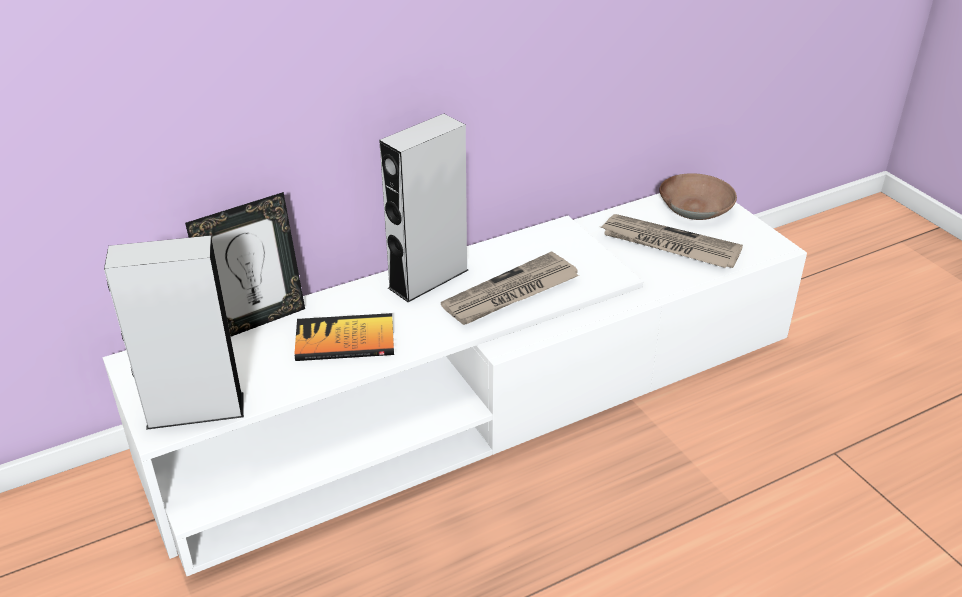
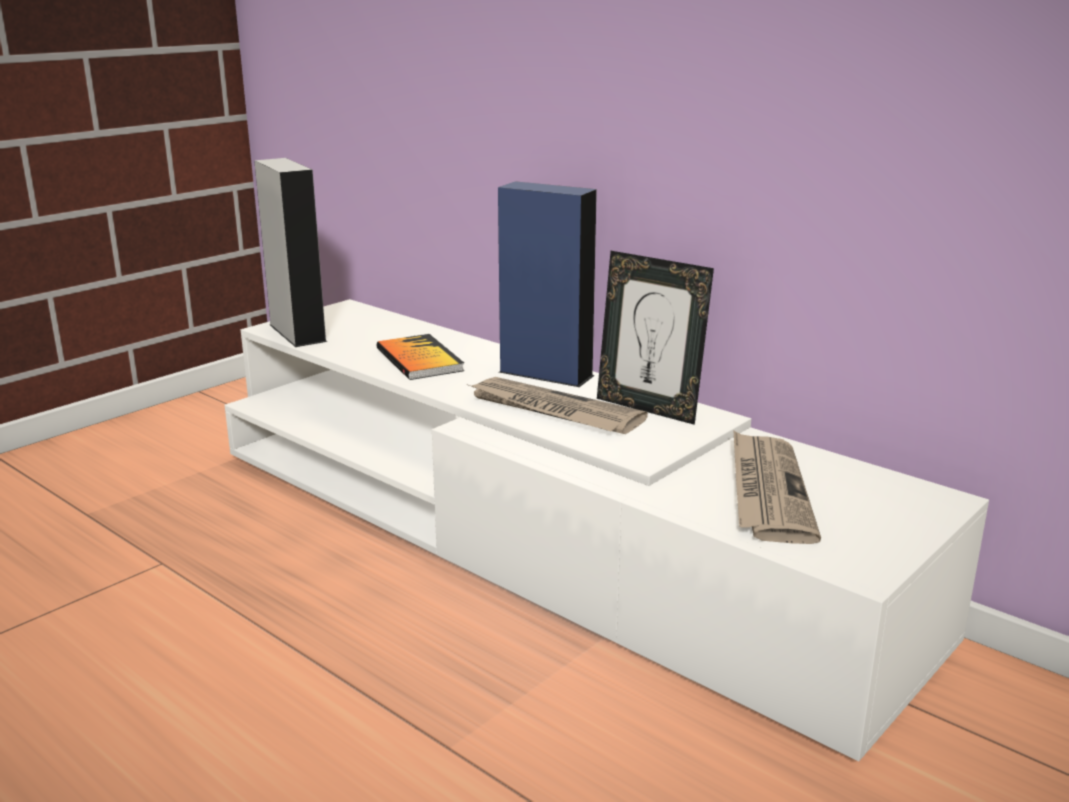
camera: 70 degrees right, 15 degrees down
(257, 321) = (426, 329): picture frame -> picture frame (649, 408)
(428, 279) = (546, 373): grey speaker -> blue speaker
(695, 207) = (895, 499): brown bowl -> none

